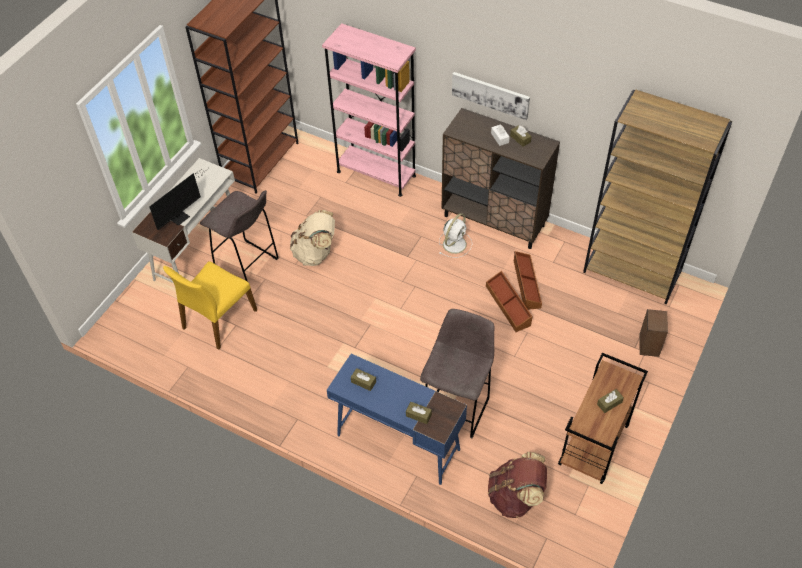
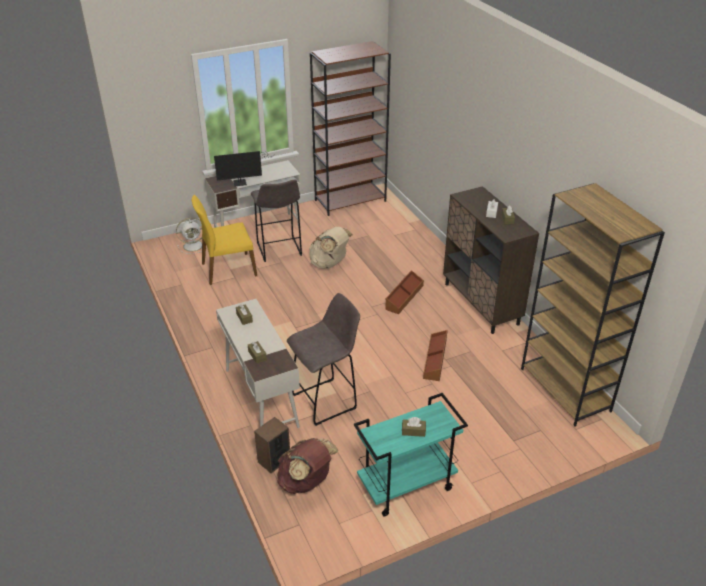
camera: 35 degrees right, 15 degrees down
(376, 173) = (421, 239): pink bookcase -> none
(397, 442) = (261, 397): blue desk -> white desk
(455, 243) = (435, 303): white fan -> white fan (194, 245)
(490, 94) = (502, 176): picture -> none
(526, 284) = (464, 353): brown storage box -> brown storage box (404, 297)
(594, 445) = (406, 486): brown cart -> turquoise cart
(649, 345) = (528, 446): speaker -> speaker (274, 460)

